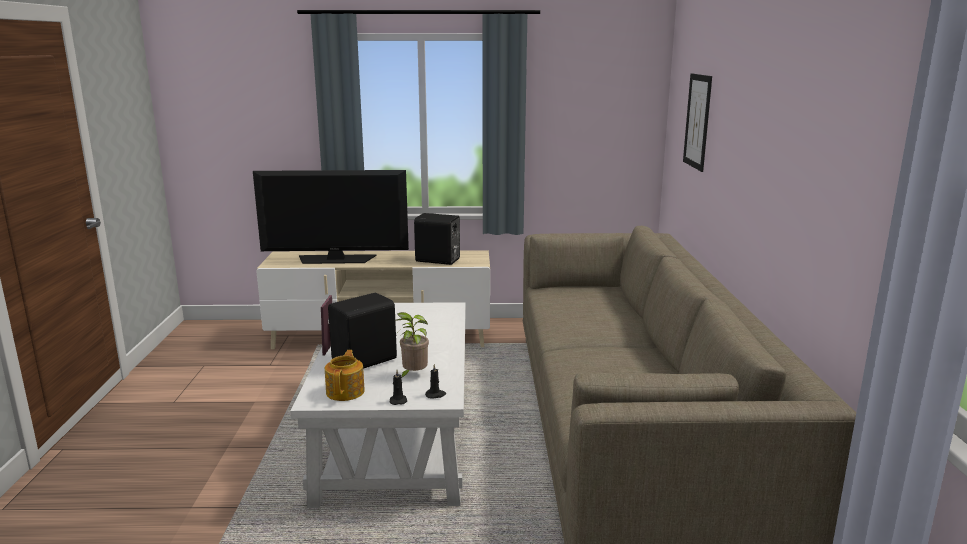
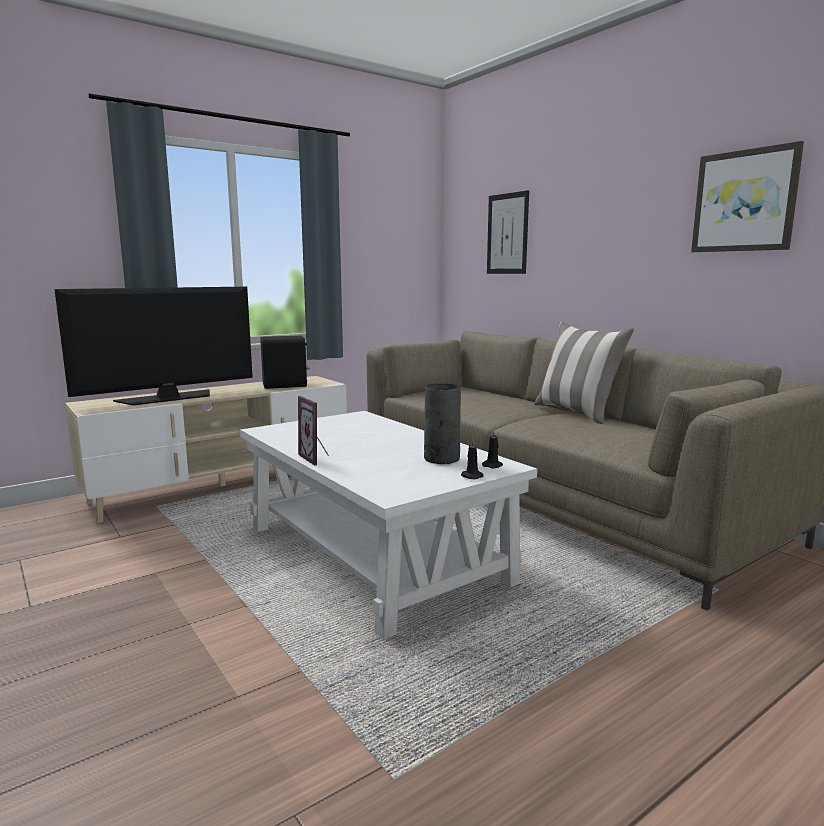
camera: 35 degrees left, 5 degrees down
(346, 391) = (406, 482): teapot -> none
(366, 361) = (371, 460): black speaker -> none
(413, 375) = (440, 459): potted plant -> grey vase
(652, 353) = (577, 413): none -> pillow
(830, 146) = (744, 201): none -> picture

